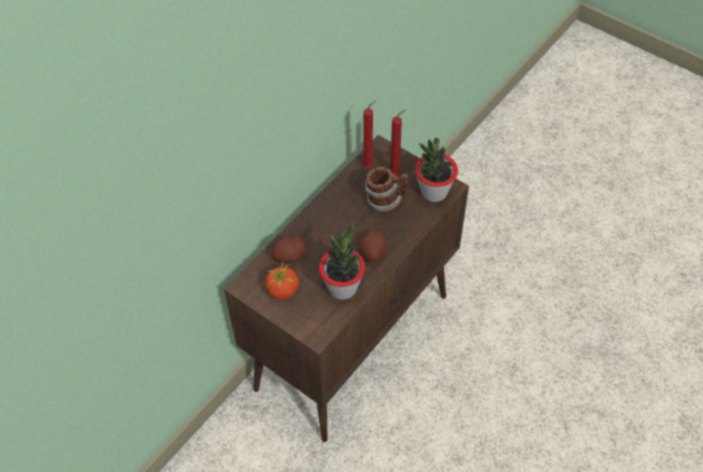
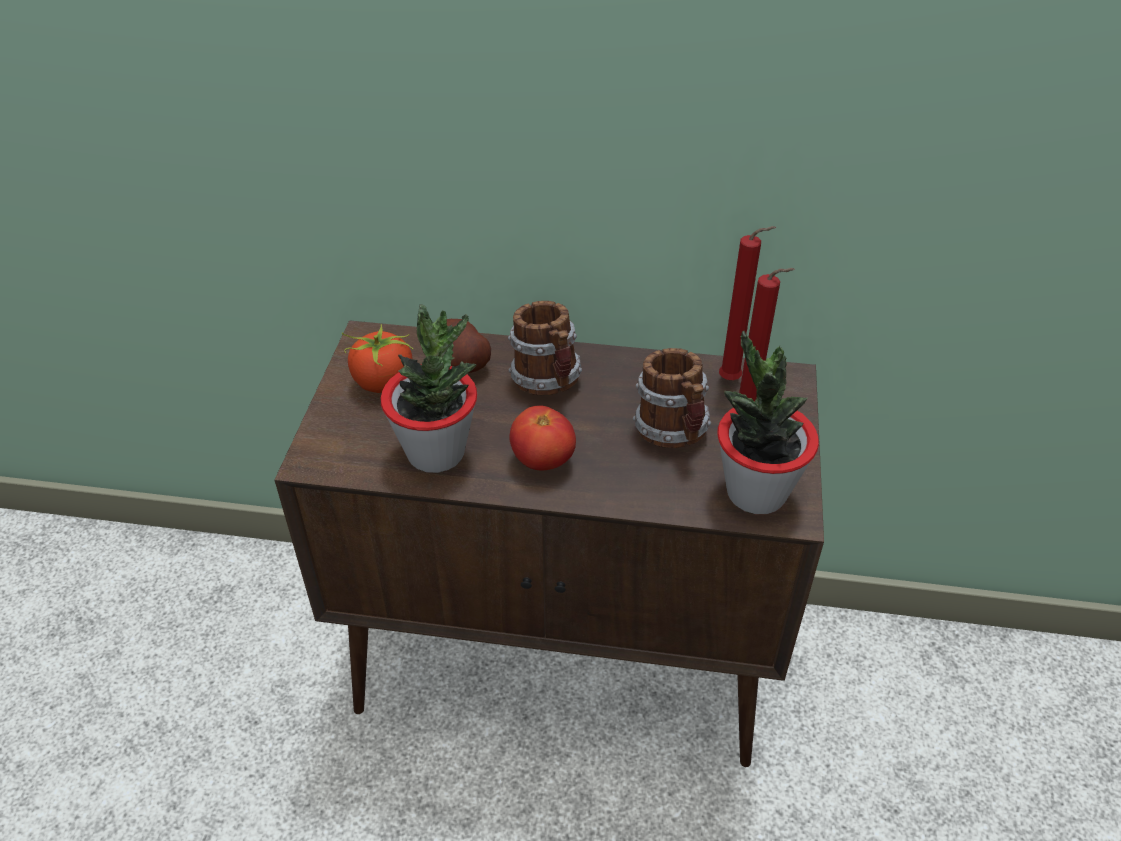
camera: 60 degrees right, 10 degrees down
(326, 229) = (548, 382): none -> mug
(372, 252) = (543, 460): potato -> tomato

